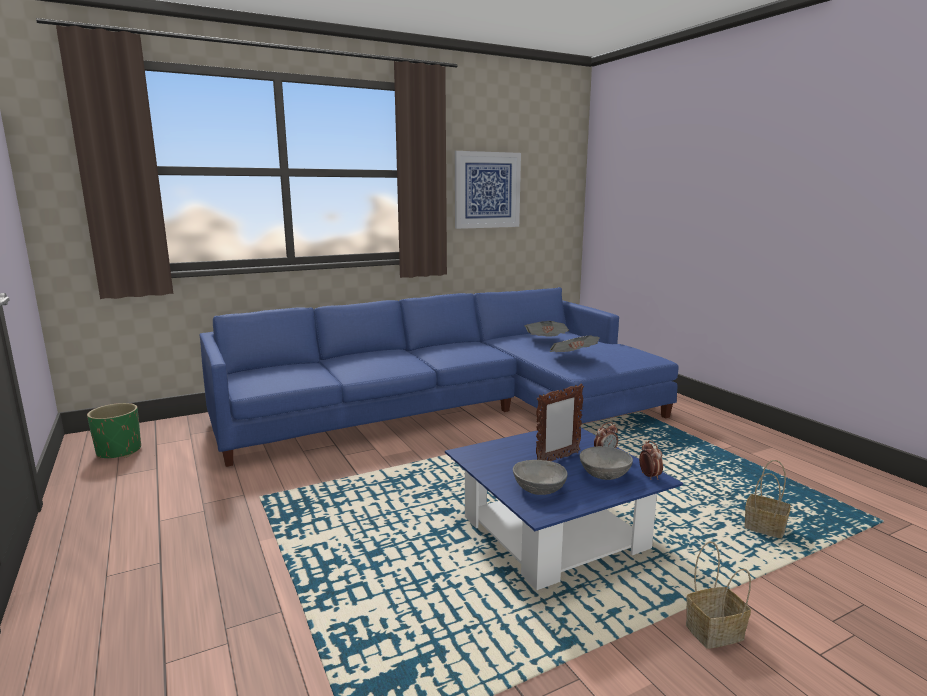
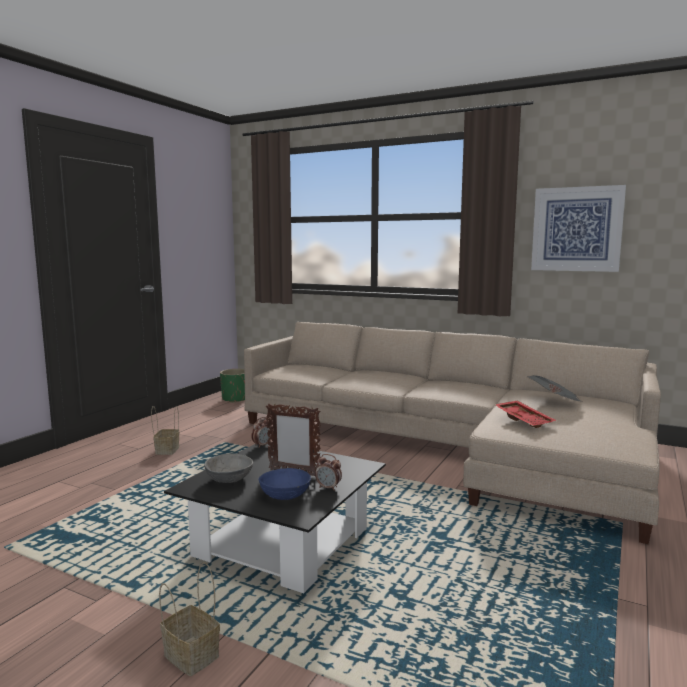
camera: 55 degrees right, 5 degrees down
(455, 407) = (450, 446): blue sofa -> beige sofa
(554, 533) = (282, 543): blue coffee table -> black coffee table
(573, 358) = (524, 420): newspaper -> red tray
(605, 474) = (285, 495): grey bowl -> blue bowl
(649, 476) = (303, 513): alarm clock -> alarm clock (262, 445)
(763, 528) = (430, 662): basket -> basket (167, 450)

